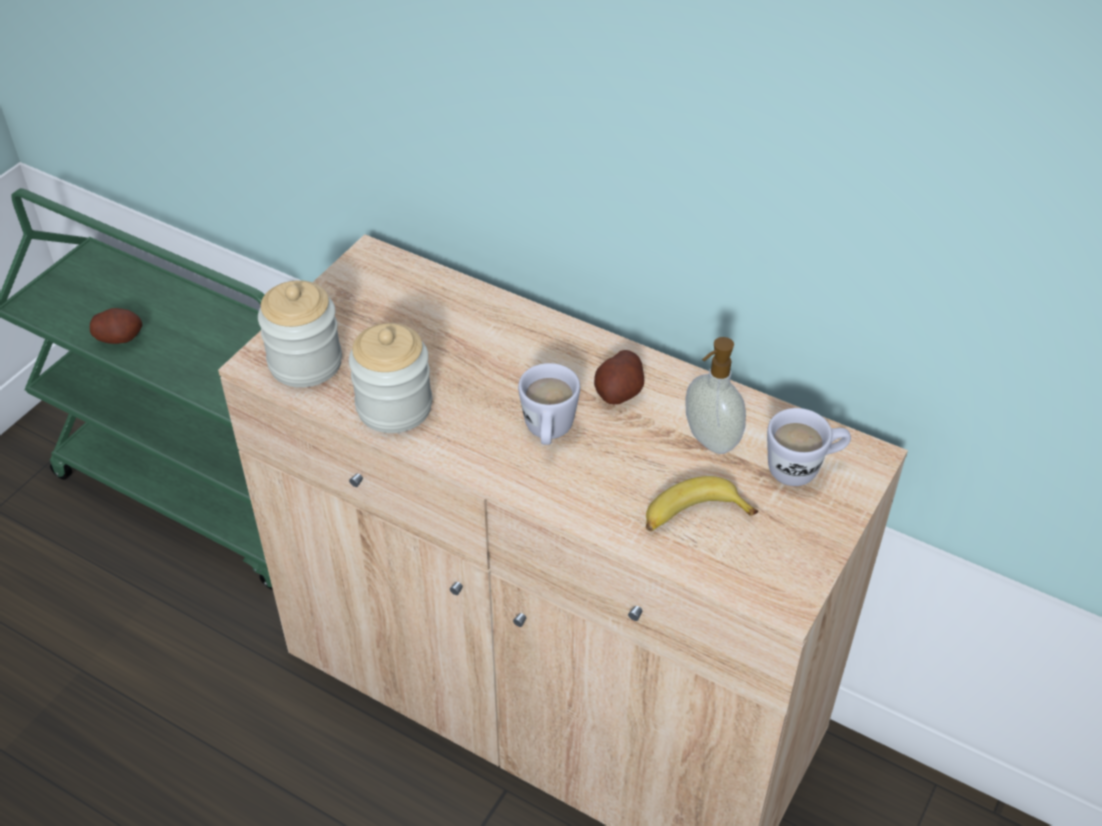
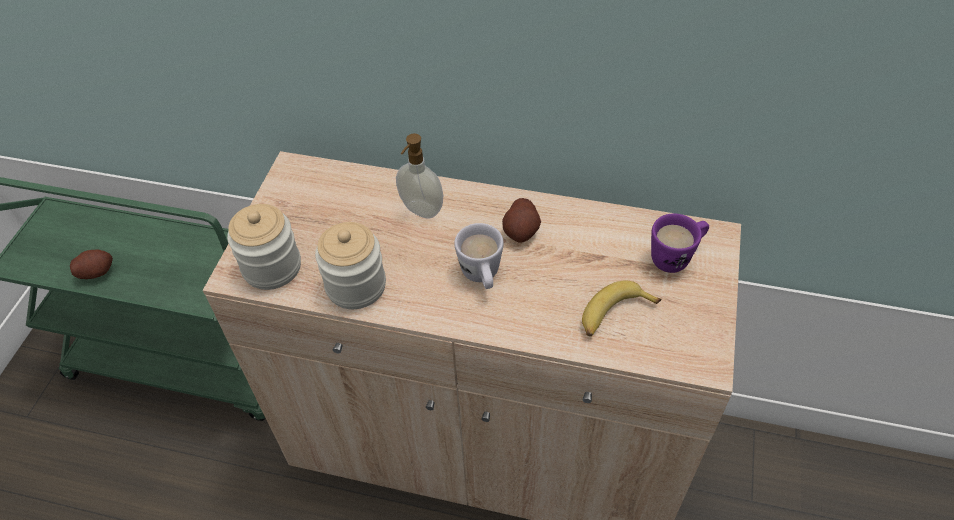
camera: 15 degrees left, 5 degrees up
(709, 440) = (601, 252): soap dispenser -> soap dispenser (420, 210)
(803, 469) = (676, 257): white mug -> purple mug

